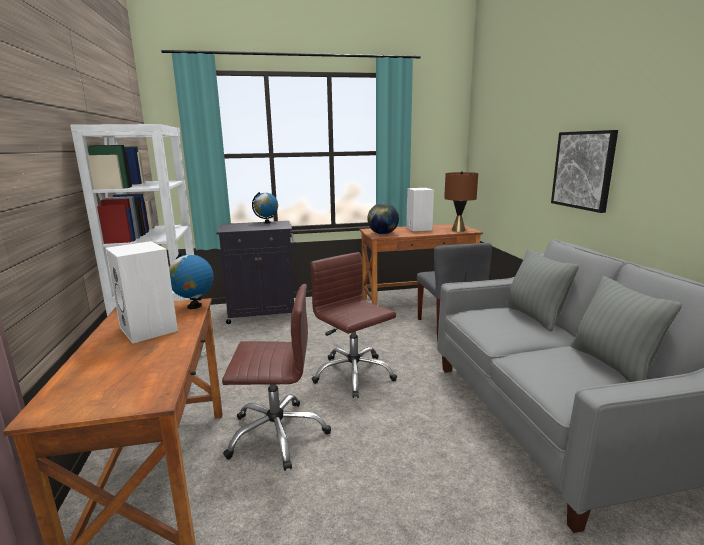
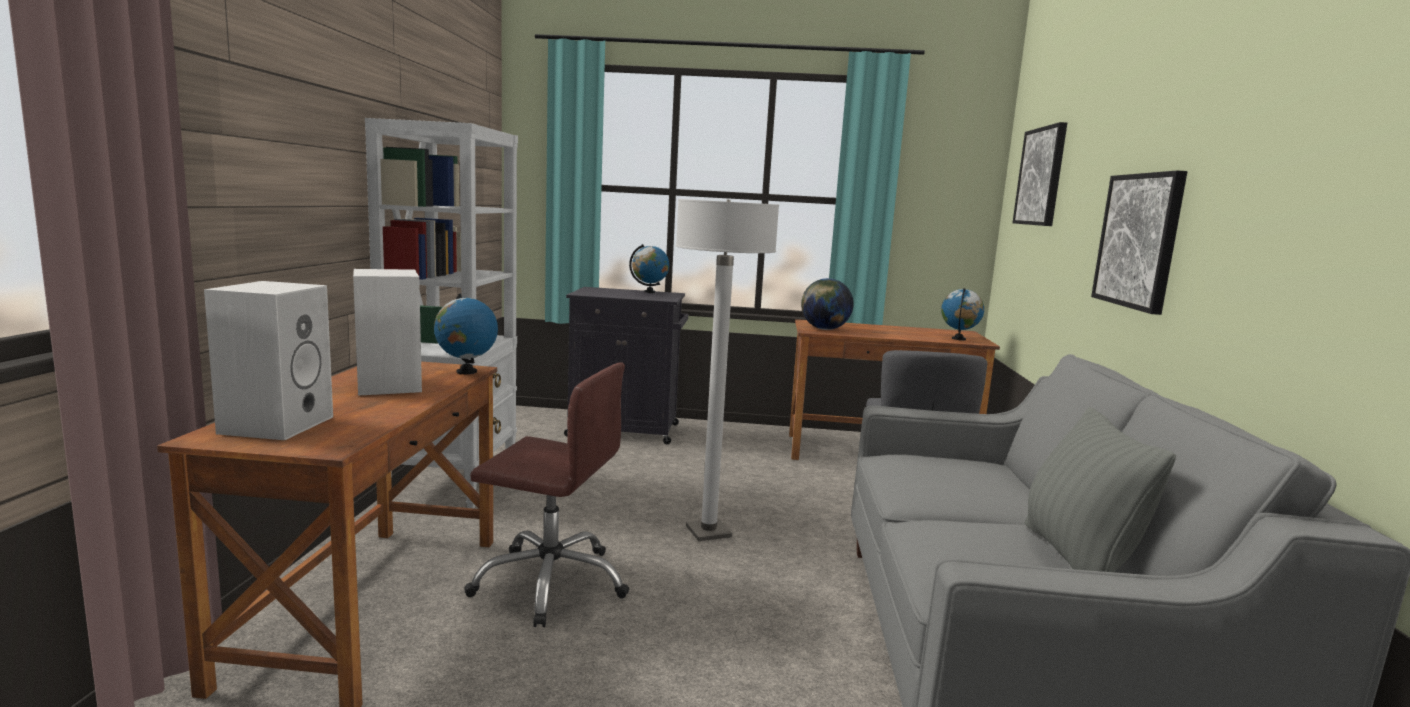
camera: 15 degrees right, 5 degrees down
(353, 374) = (708, 532): brown office chair -> white floor lamp
(418, 228) = (892, 329): white speaker -> white speaker (277, 424)
(458, 230) = (959, 339): brown table lamp -> globe
(498, 131) = (1041, 176): none -> picture
(534, 317) = (1004, 478): grey pillow -> none

